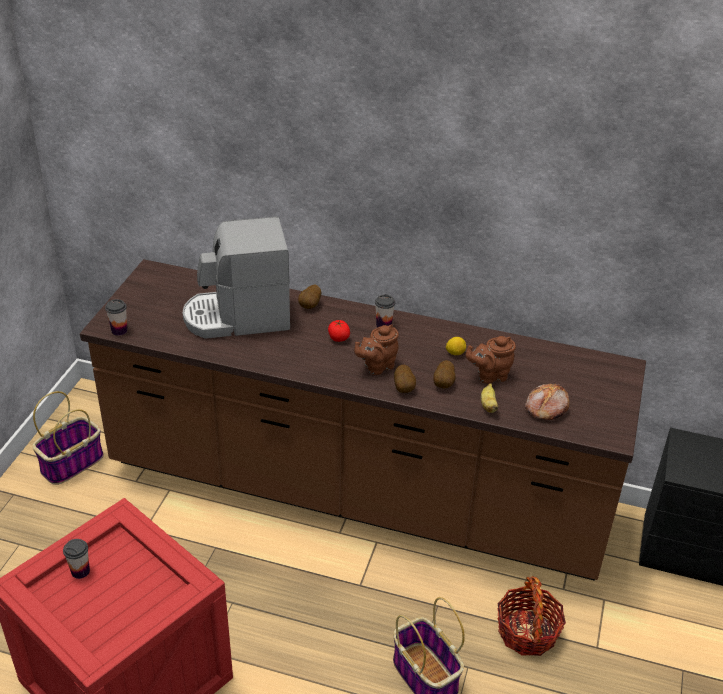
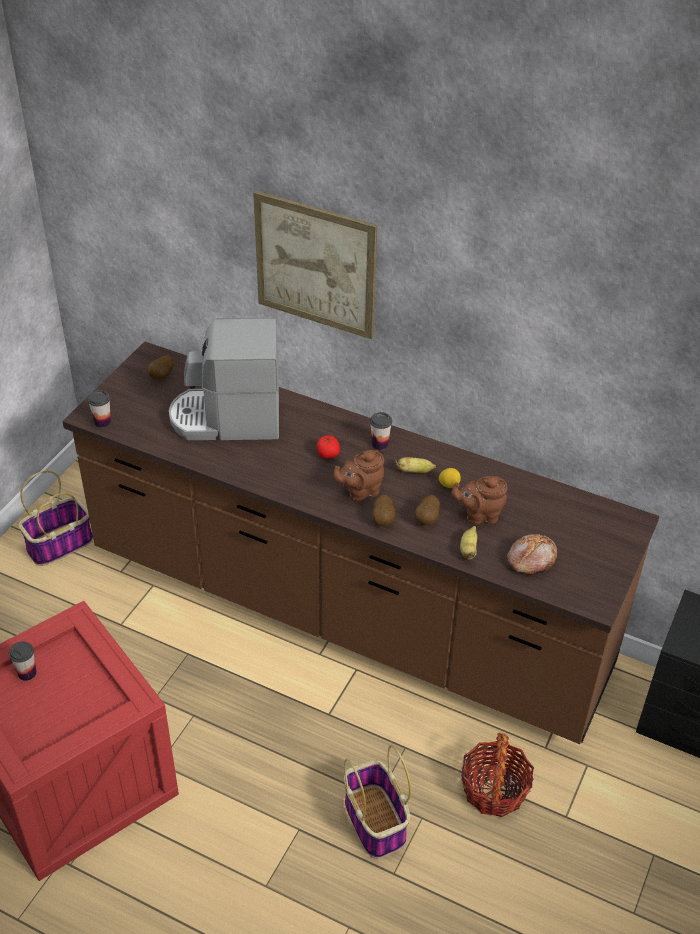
camera: 10 degrees right, 5 degrees up
(310, 306) = (307, 413): potato -> potato (162, 377)
(314, 162) = (315, 265): none -> picture
(421, 345) = (415, 471): none -> banana

